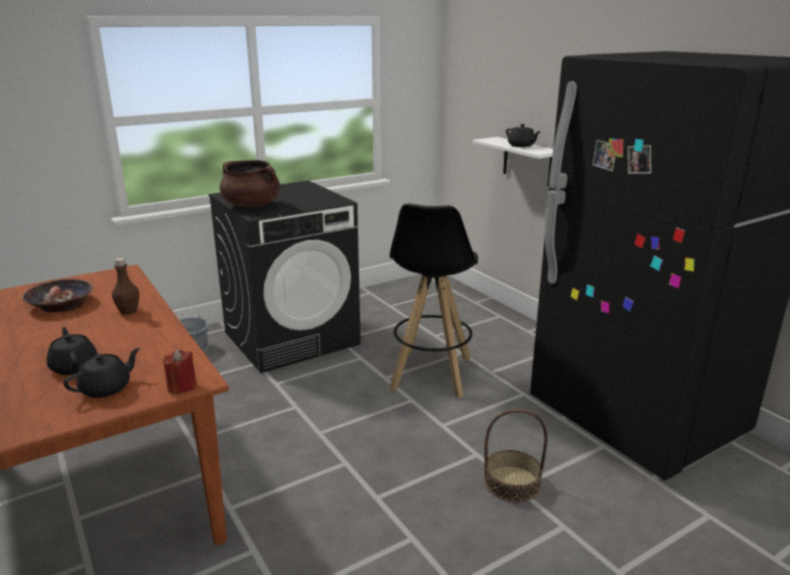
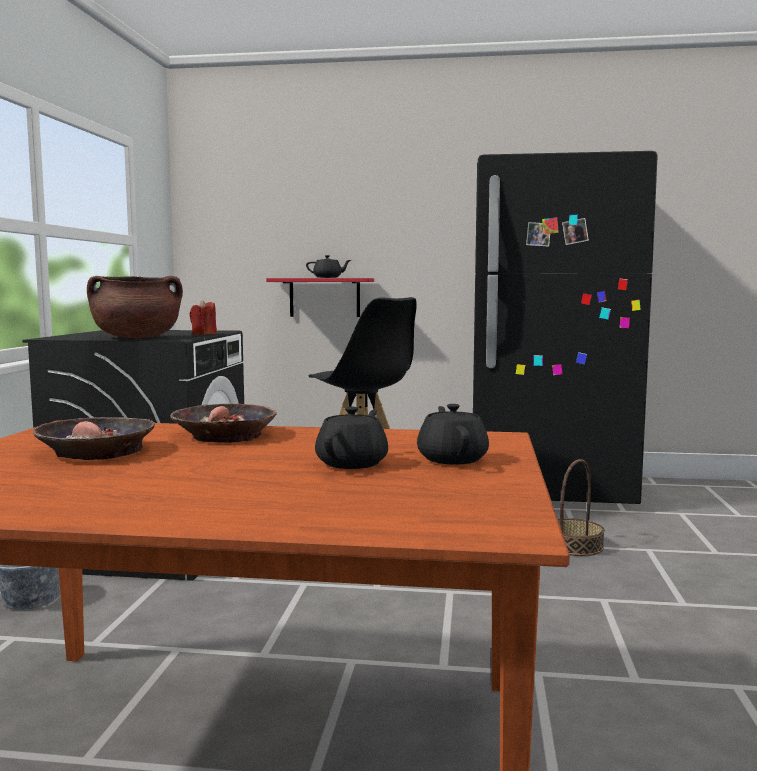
camera: 50 degrees left, 15 degrees down
(74, 366) = (353, 463): black teapot -> black teapot turned 105 degrees clockwise
(128, 311) = (225, 435): brown bottle -> bowl
(182, 387) = (504, 441): red candle -> red candle (204, 334)
(527, 161) = (324, 297): white shelf -> red shelf

